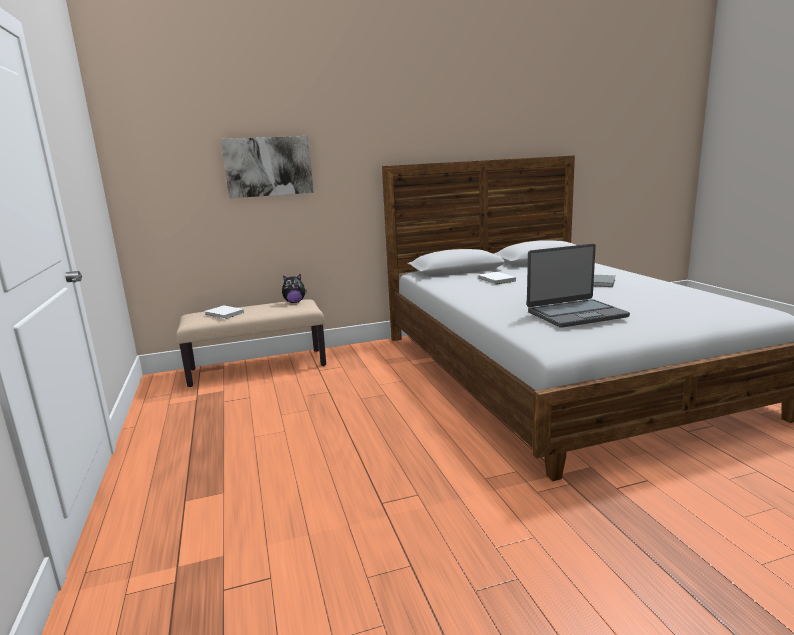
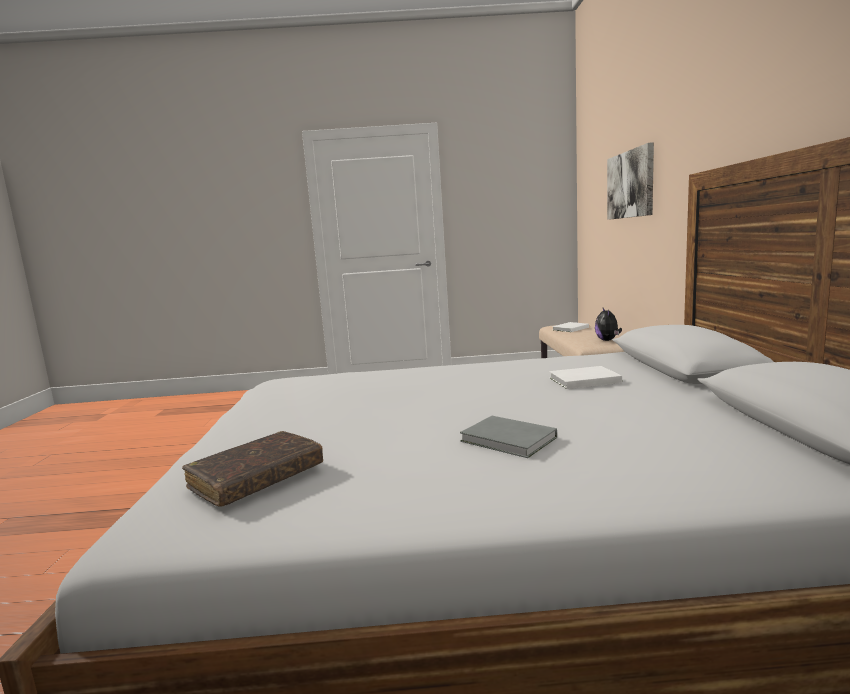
camera: 105 degrees right, 5 degrees down
(575, 314) = (332, 391): laptop -> none
(702, 304) = (257, 479): none -> brown book

